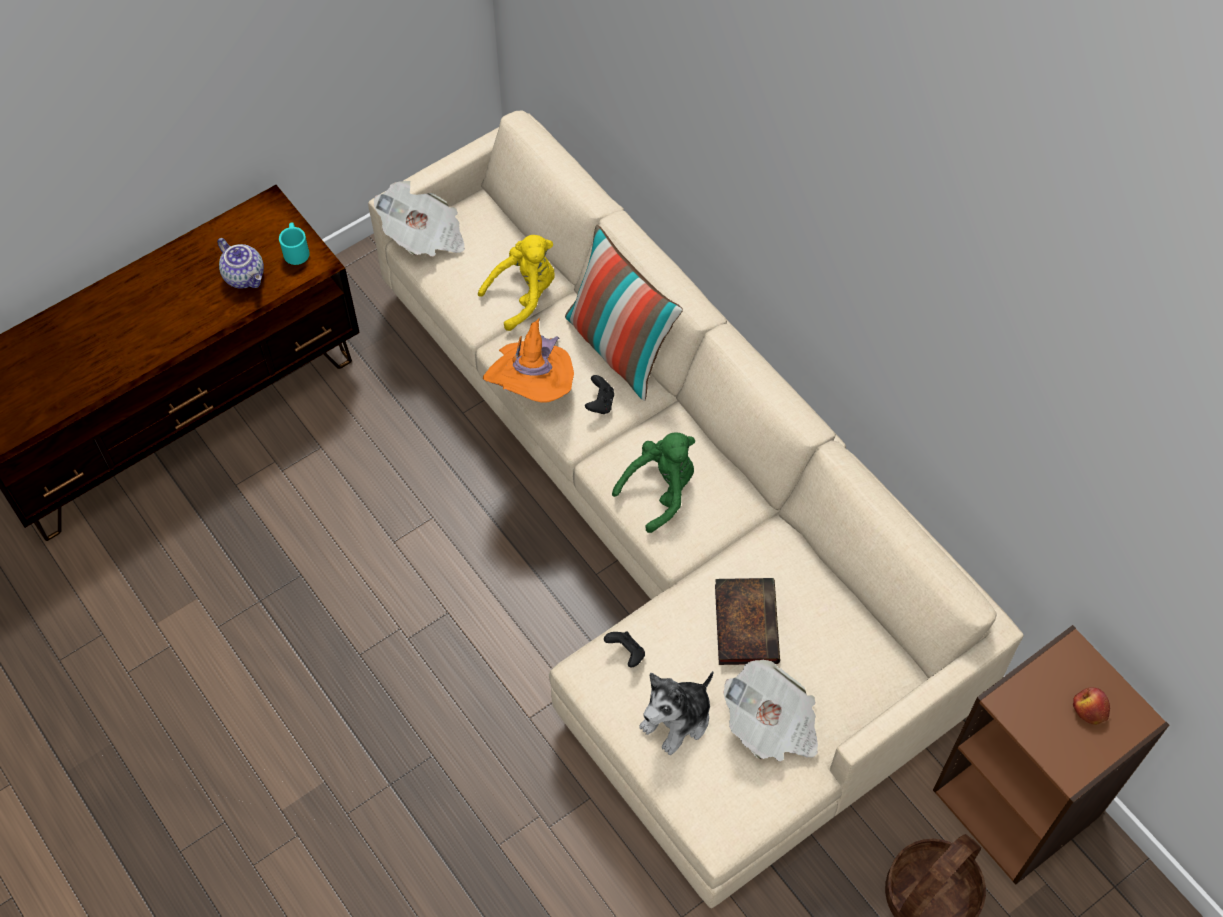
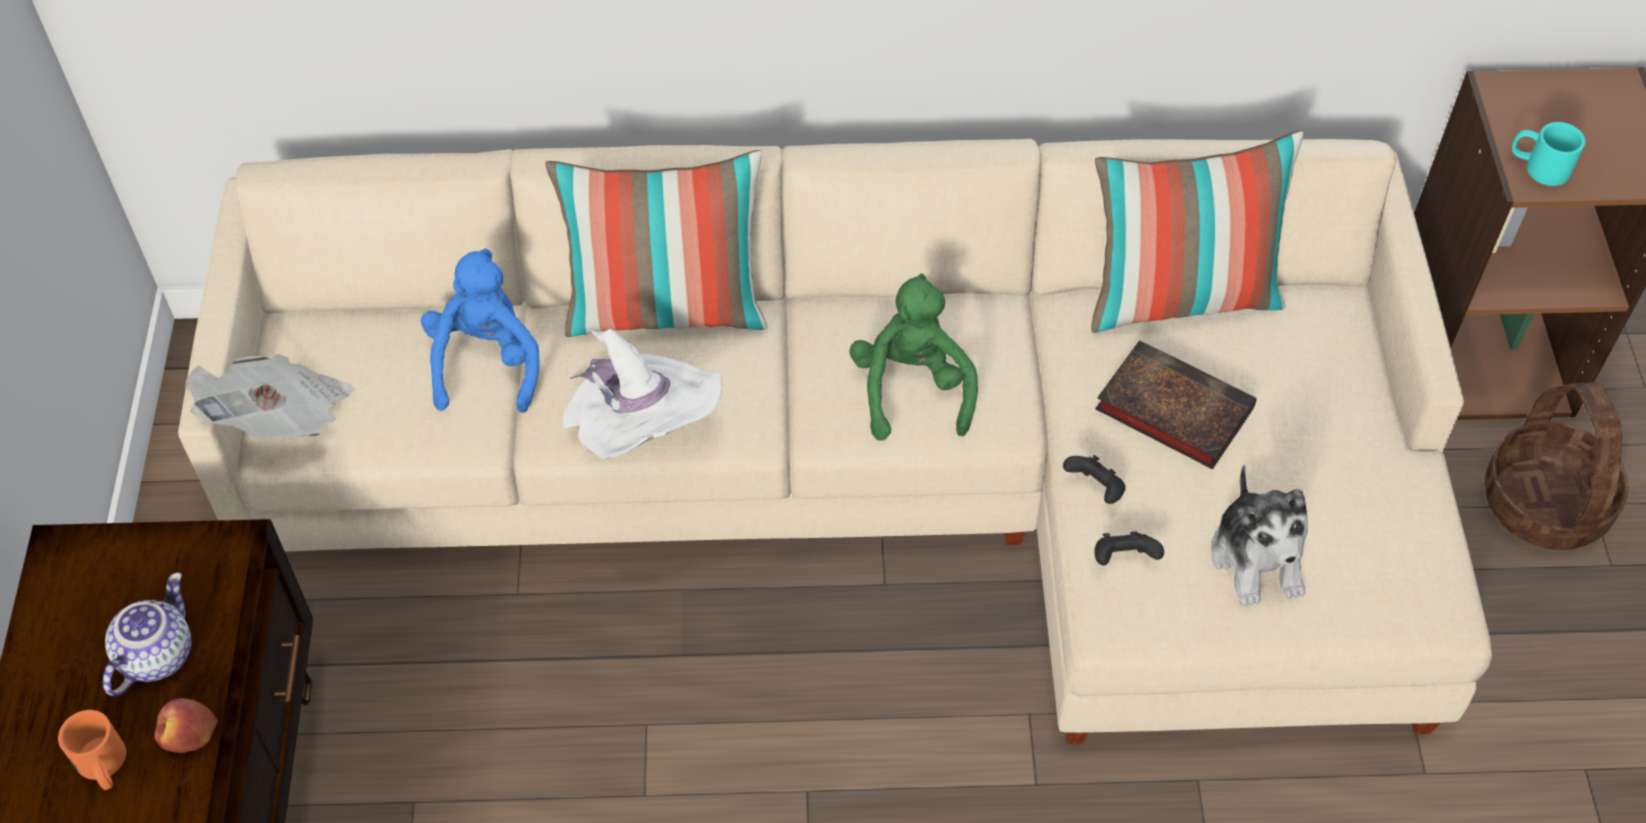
camera: 55 degrees left, 5 degrees down
(180, 297) = (103, 766): none -> orange mug
(245, 276) = (156, 654): teapot -> teapot turned 60 degrees counterclockwise
(296, 249) = (176, 562): turquoise mug -> turquoise mug (1538, 166)
(524, 295) = (487, 363): yellow plush toy -> blue plush toy
(533, 387) = (642, 432): orange hat -> white hat
(600, 403) = (730, 375): black game controller -> black game controller (1095, 489)
(772, 725) = (1329, 465): newspaper -> none
(834, 585) = (1180, 297): none -> pillow
(1089, 709) = (1584, 118): apple -> apple (188, 733)

